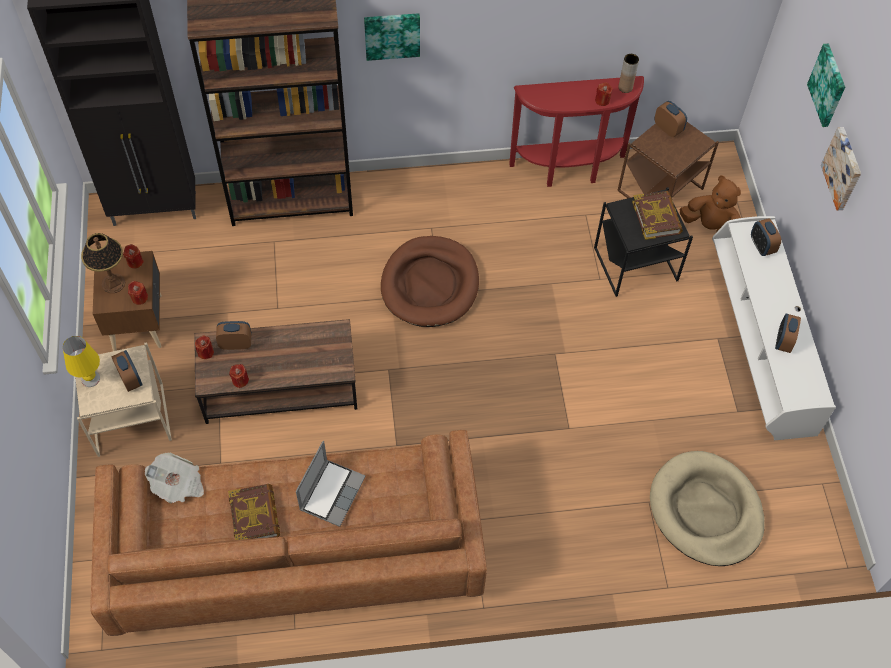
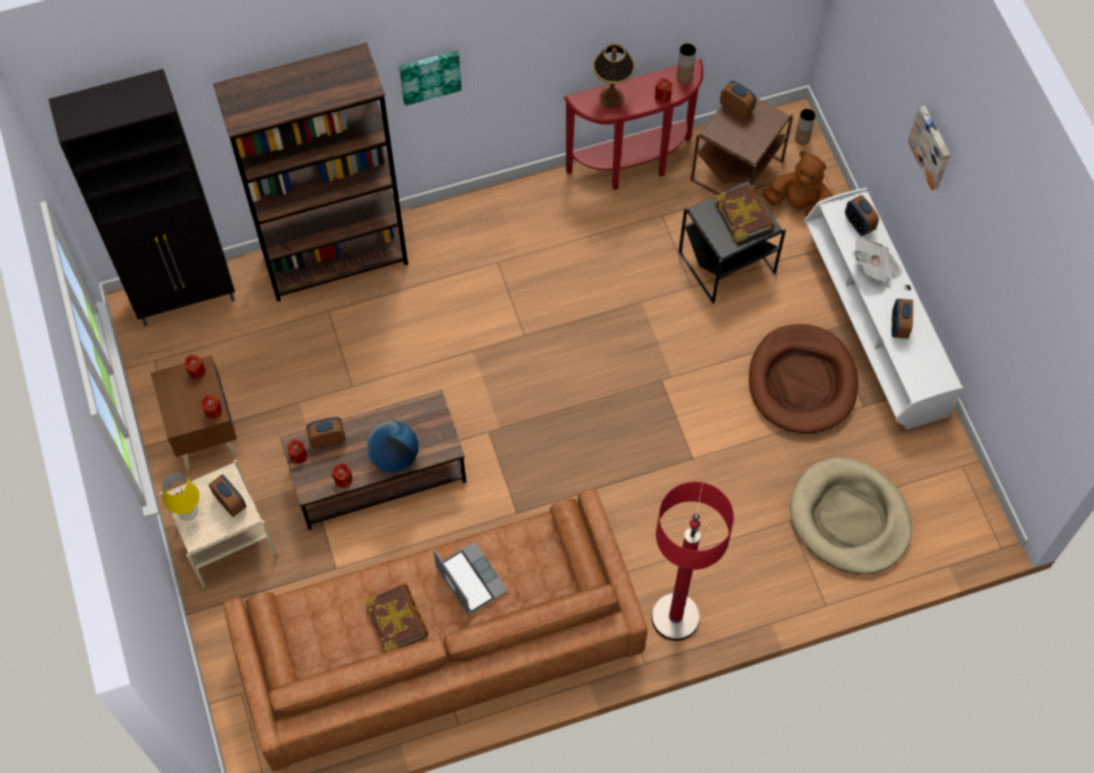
camera: 10 degrees left, 5 degrees up
(114, 283) = (180, 400): table lamp -> table lamp (611, 98)
(178, 485) = (309, 603): newspaper -> newspaper (875, 267)
(291, 369) = (394, 457): none -> globe
(332, 492) = (469, 579): laptop -> laptop turned 45 degrees counterclockwise
(430, 284) = (511, 327): brown dog bed -> brown dog bed (802, 382)
(521, 570) = (675, 617): none -> red floor lamp
(724, 173) = (802, 138): none -> brown vase
(828, 85) = (902, 60): picture -> none

